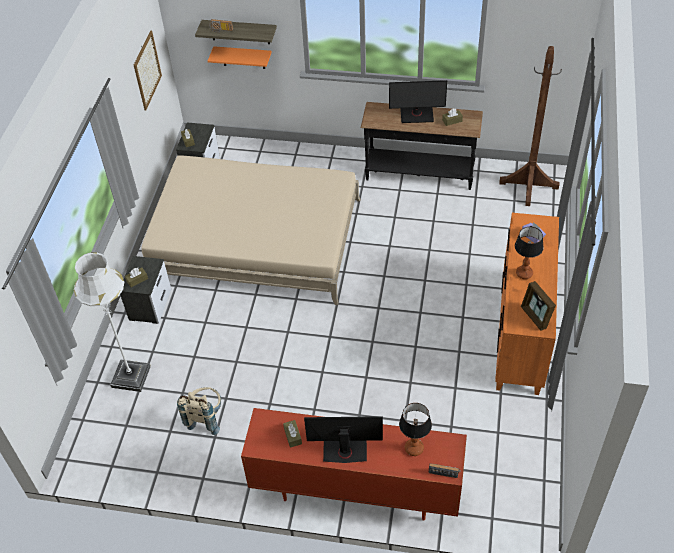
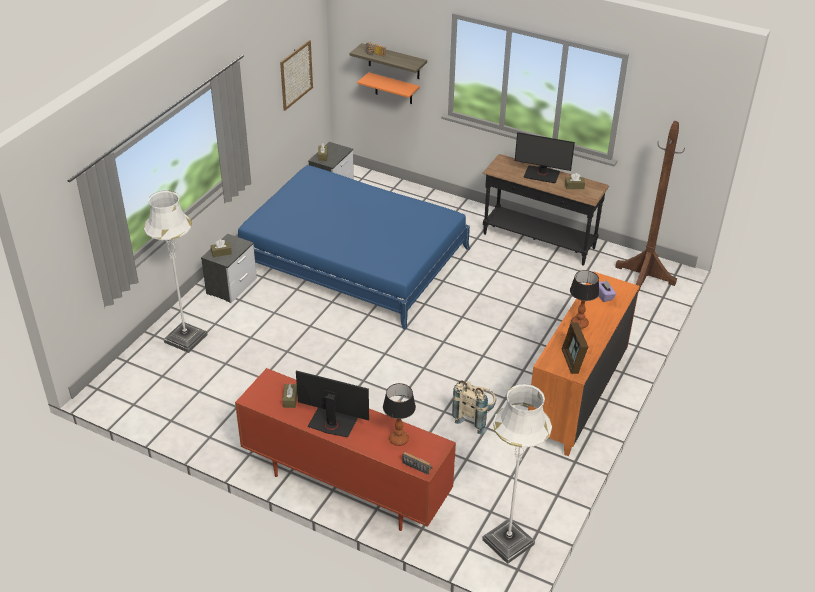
camera: 15 degrees right, 10 degrees down
(205, 417) = (236, 389): beige backpack -> beige backpack (475, 417)
(255, 240) = (353, 258): beige bed -> blue bed
(523, 500) = (508, 542): none -> white floor lamp

